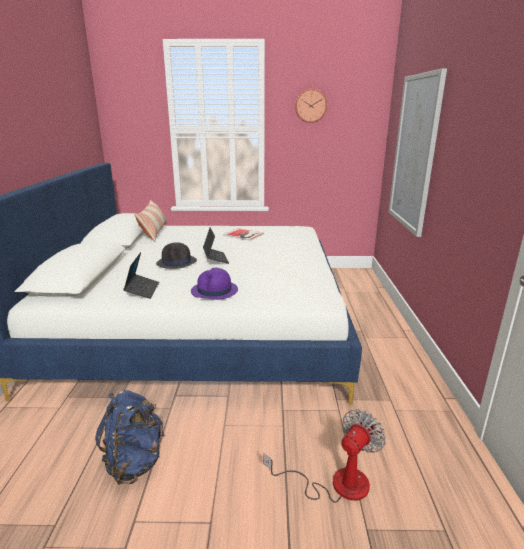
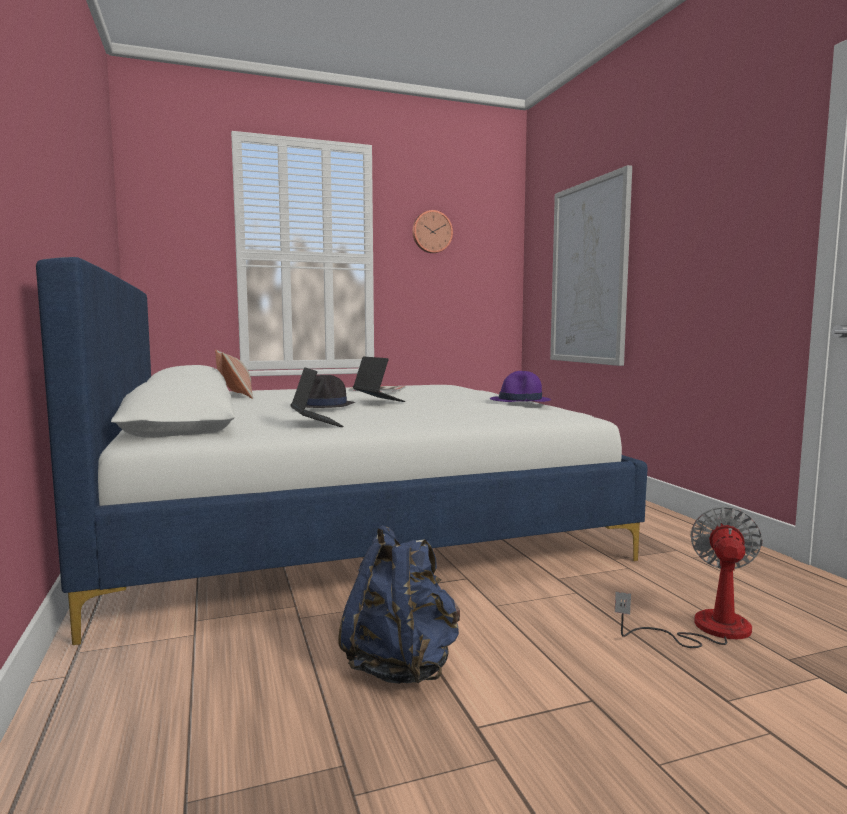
camera: 20 degrees left, 15 degrees down
(214, 291) = (427, 417): purple hat -> purple hat (520, 401)

